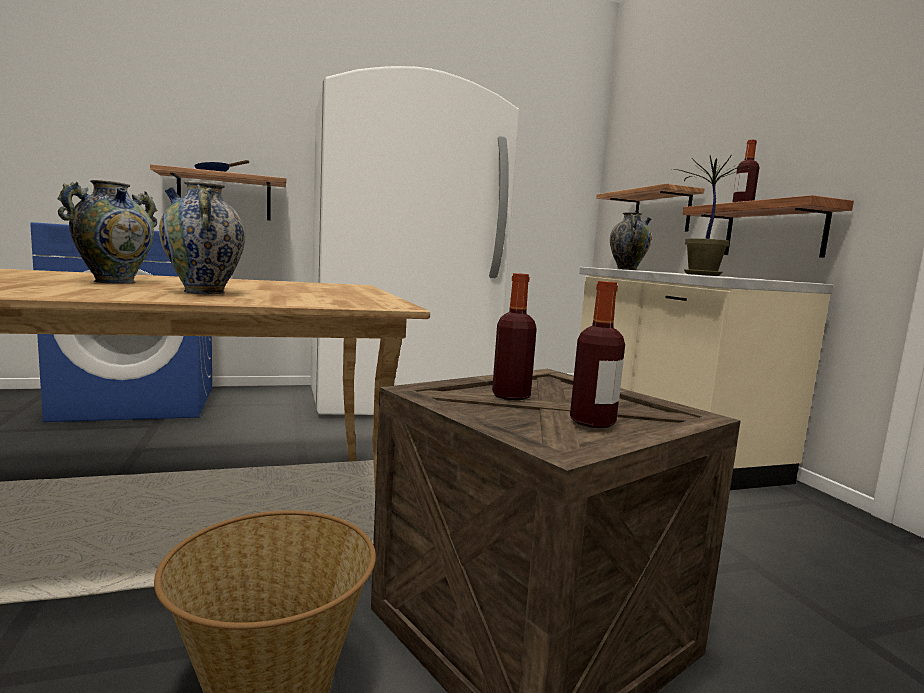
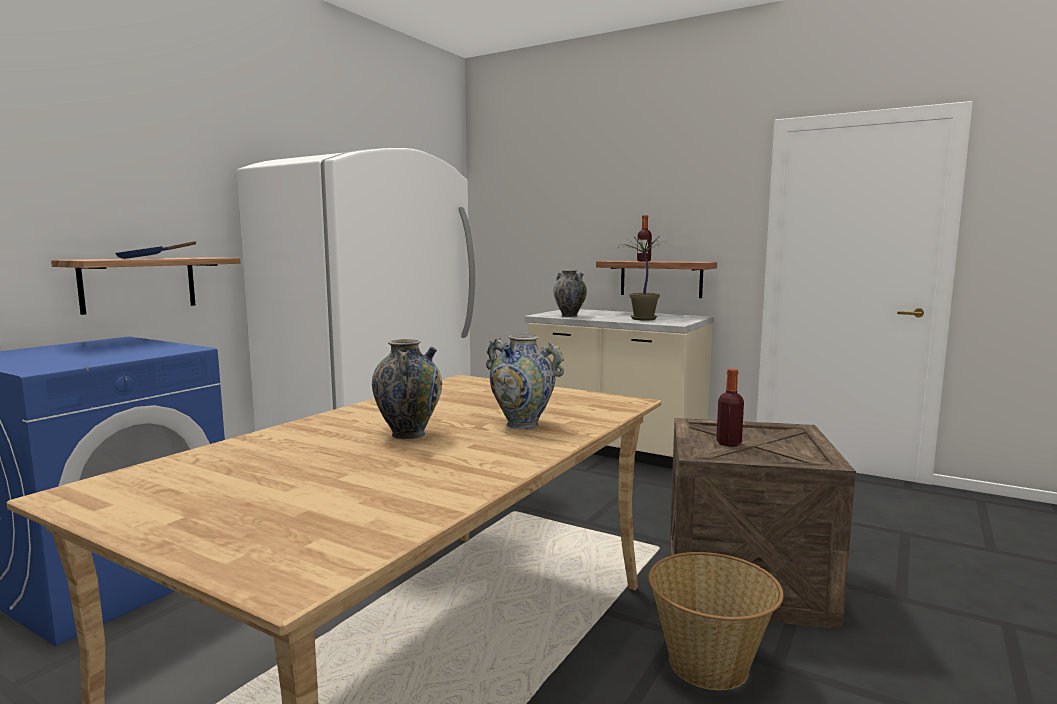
camera: 40 degrees left, 0 degrees up
(592, 422) = (792, 446): bottle -> none
(661, 213) = (550, 258): shelf -> none

